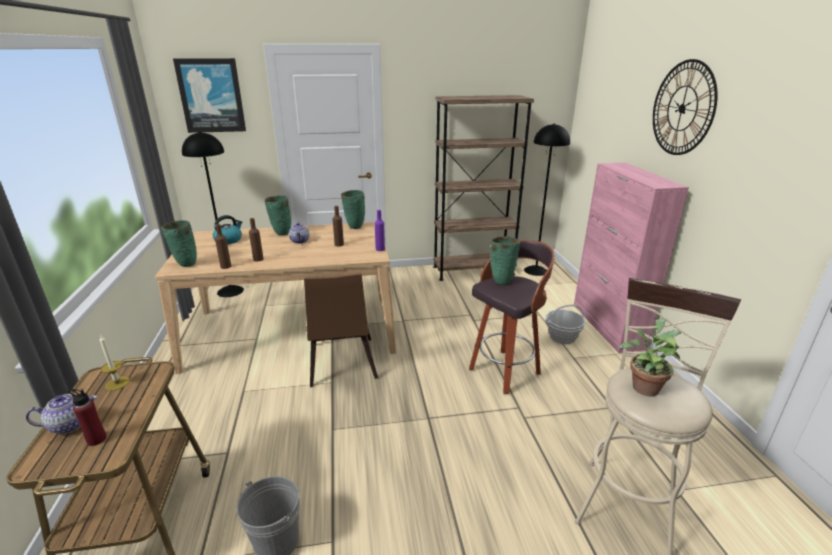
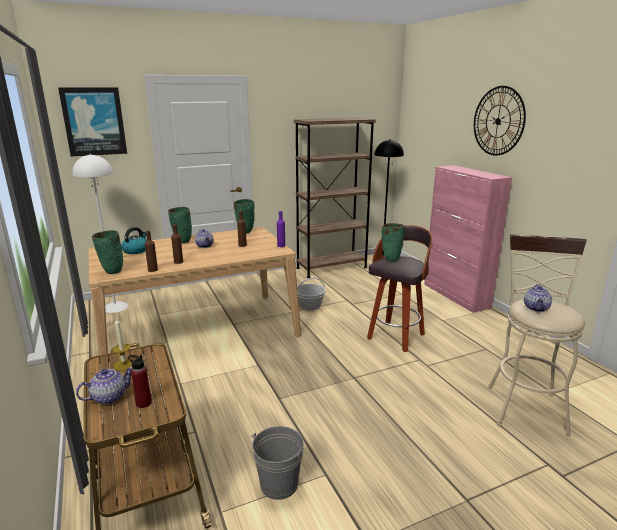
camera: 15 degrees left, 5 degrees down
(230, 291) = (115, 307): black floor lamp -> white floor lamp
(341, 365) = (258, 351): brown chair -> none
(562, 337) = (427, 307): basket -> basket (310, 306)
(644, 386) = (536, 308): potted plant -> teapot

